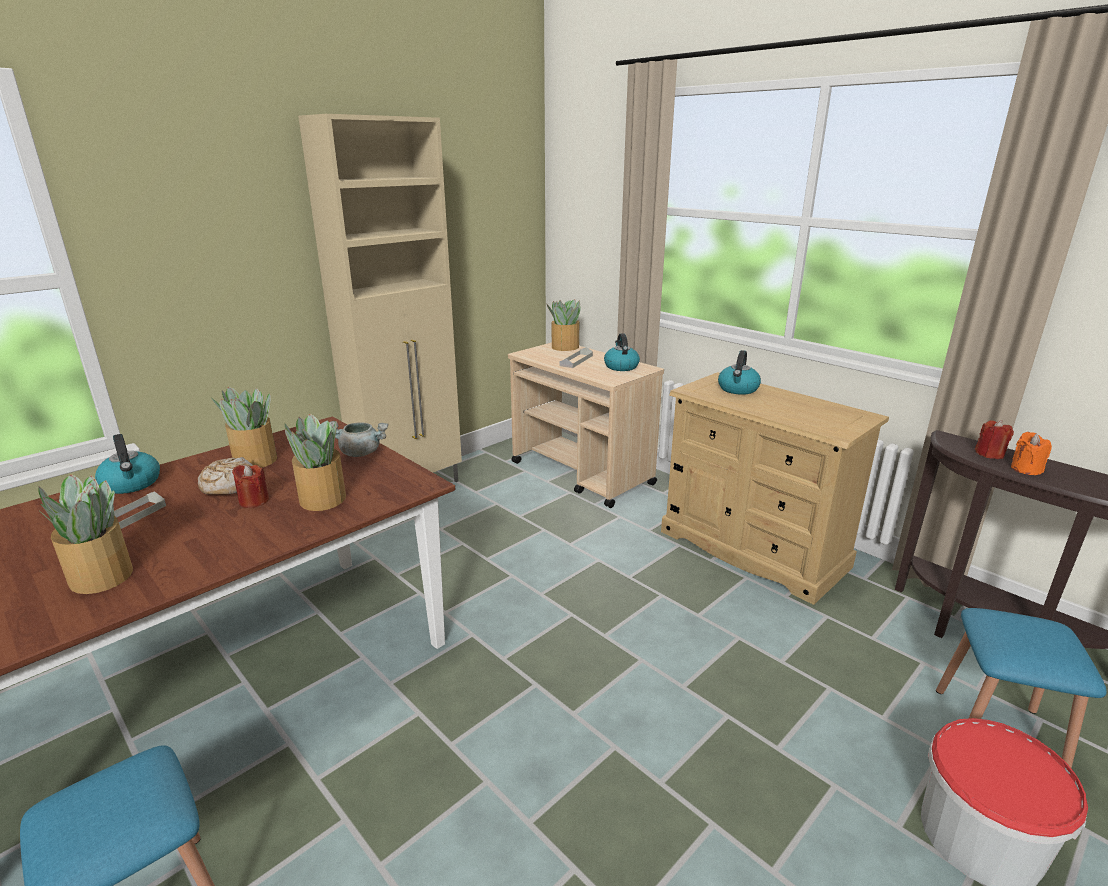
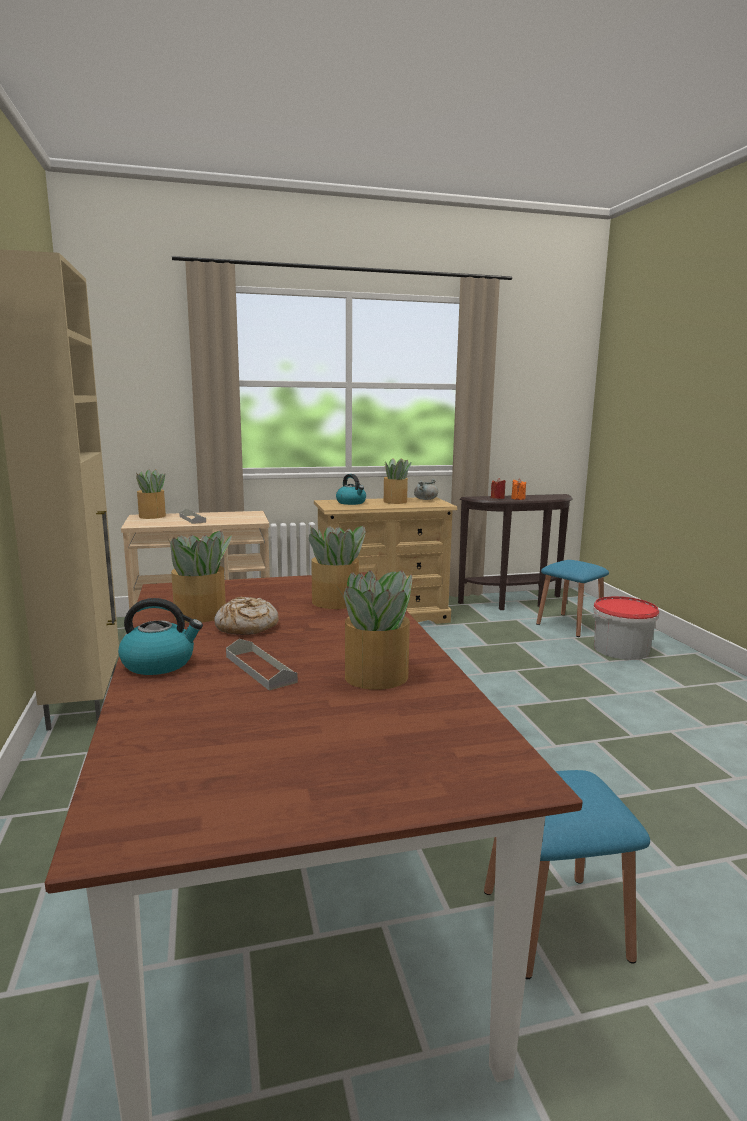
camera: 60 degrees left, 10 degrees down
(254, 501) = (301, 621): red candle -> none
(361, 453) = (262, 584): grey cooking pot -> grey cooking pot (425, 499)
(621, 366) = (234, 515): kettle -> none
(795, 405) = (395, 501): none -> potted plant

